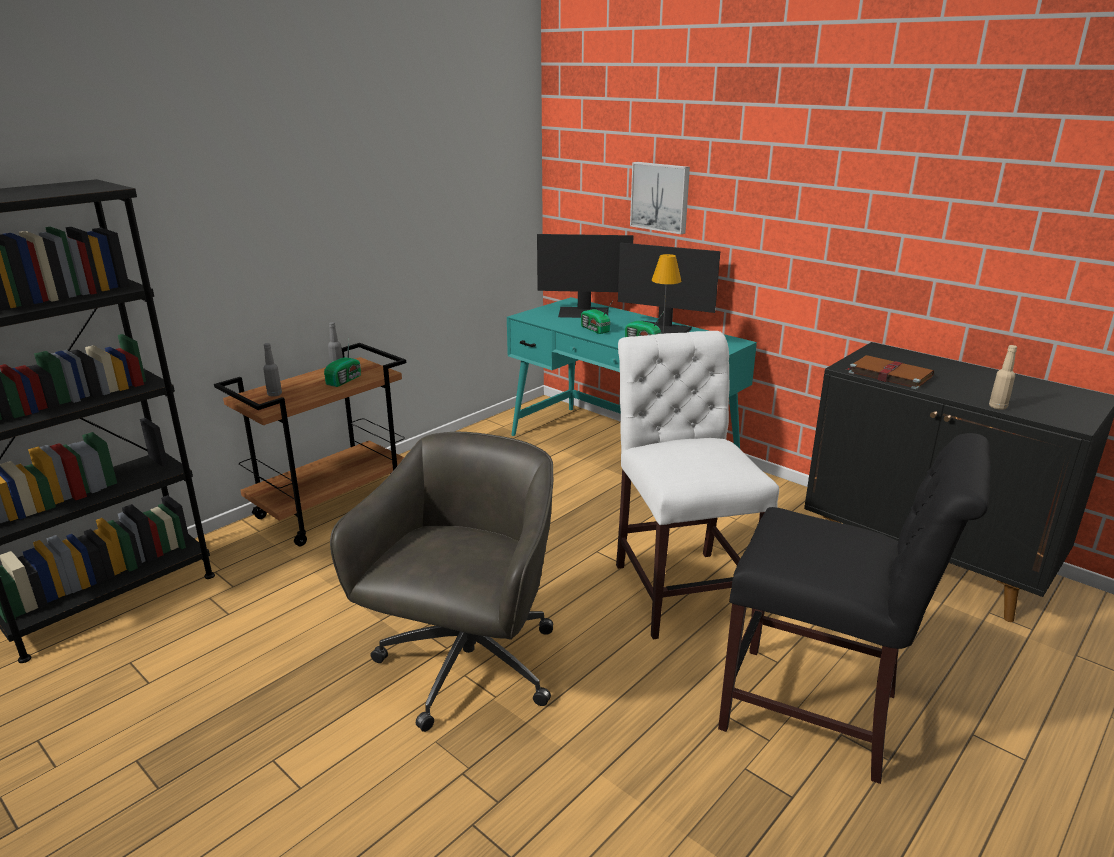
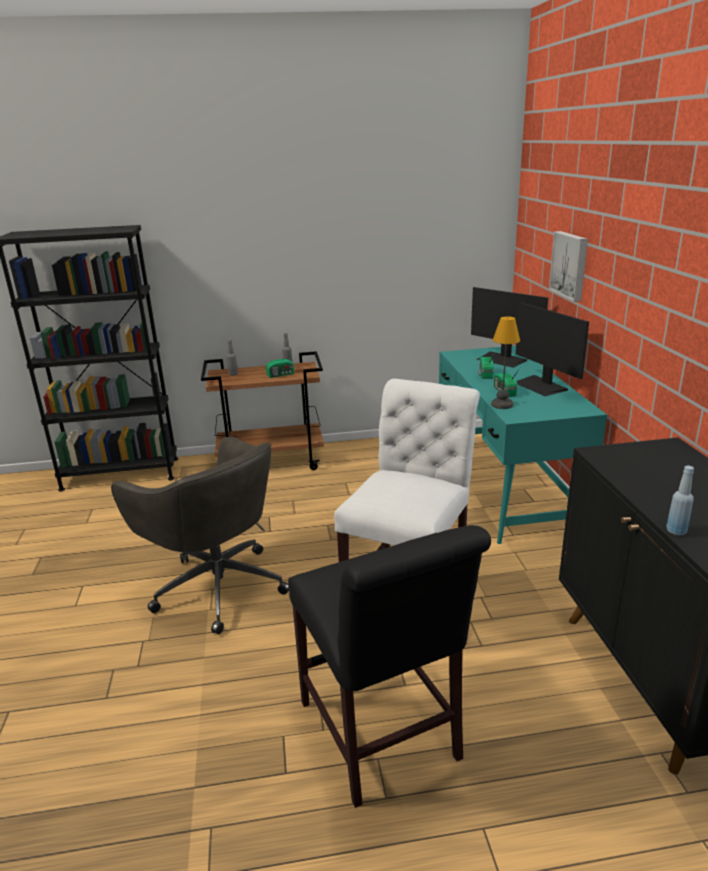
camera: 40 degrees right, 0 degrees up
(466, 668) = (217, 585): grey office chair -> grey office chair turned 75 degrees clockwise
(888, 374) = (625, 469): brown book -> none
(997, 407) = (676, 531): beige bottle -> blue bottle

